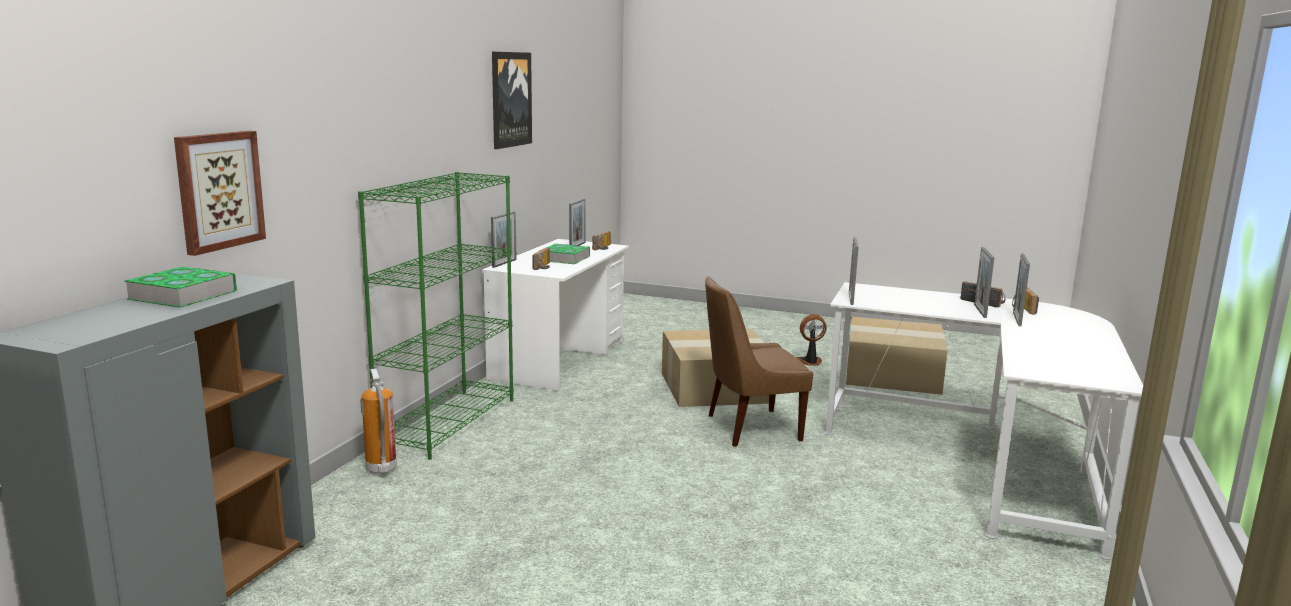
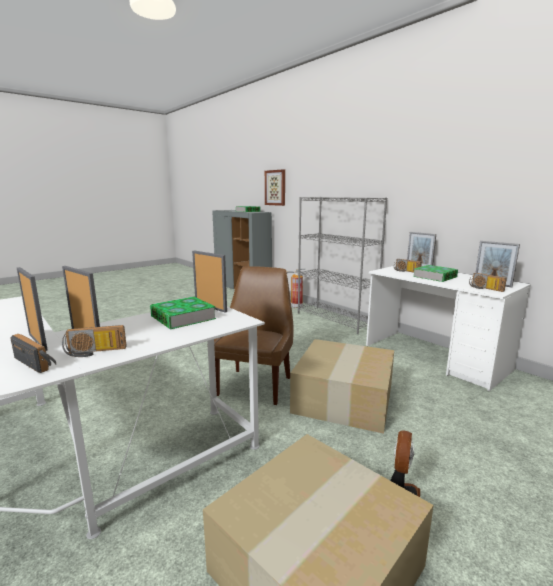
camera: 120 degrees right, 0 degrees up
(448, 422) = (336, 319): green bookcase -> grey bookcase
(510, 99) = (466, 150): picture -> none
(890, 300) = (183, 317): none -> book

